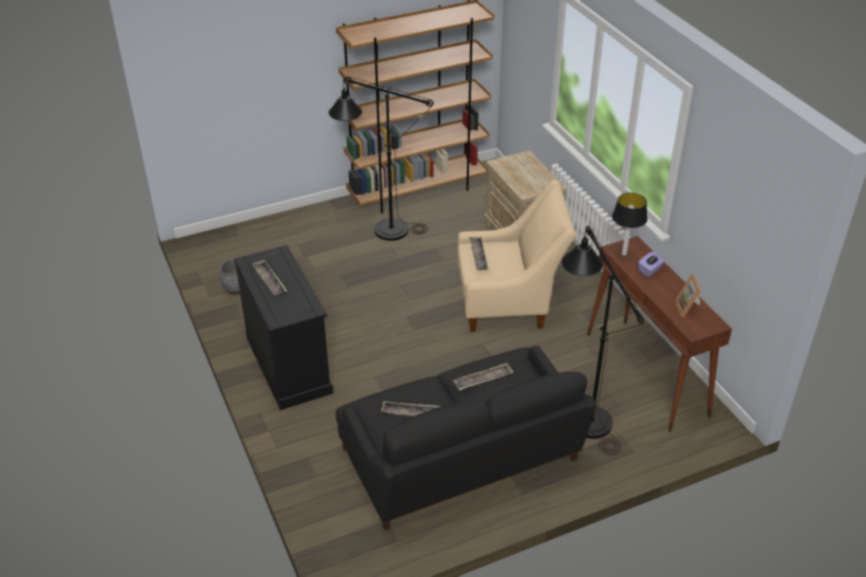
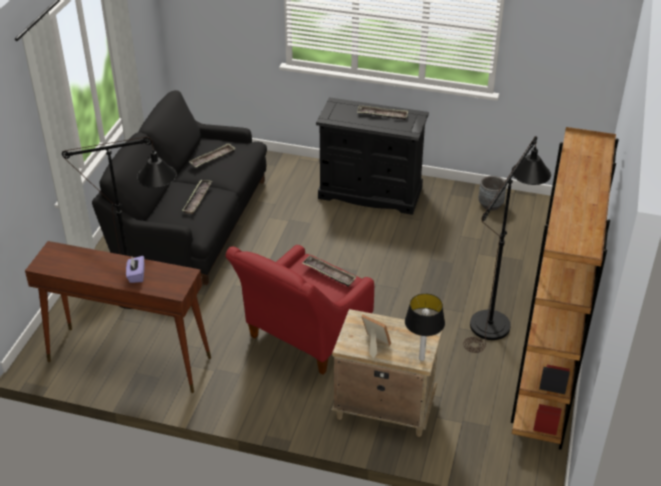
camera: 130 degrees right, 0 degrees up
(509, 302) = (303, 338): beige armchair -> red armchair
(623, 254) = (173, 275): table lamp -> table lamp (421, 358)
(688, 308) = (73, 264): picture frame -> picture frame (374, 345)

